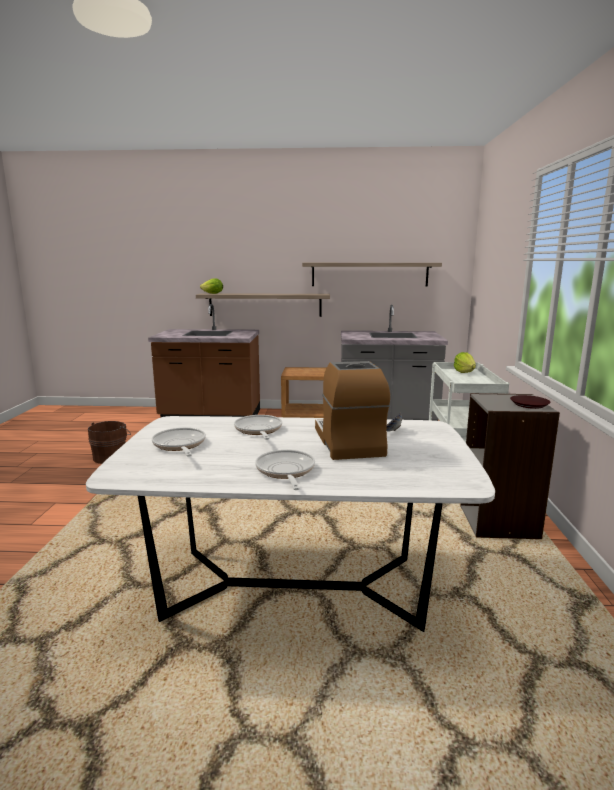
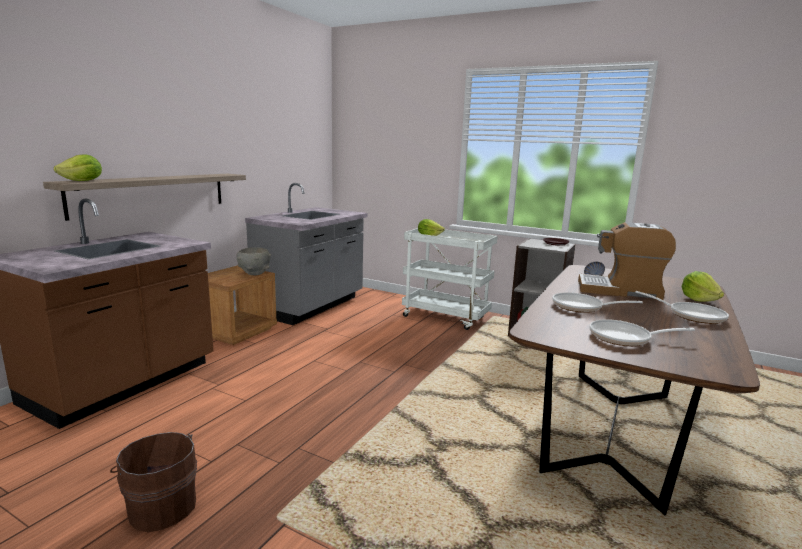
camera: 65 degrees left, 0 degrees up
(285, 471) = (691, 315): frying pan -> frying pan turned 150 degrees counterclockwise
(294, 589) = (612, 431): white dining table -> brown dining table
(317, 373) = (254, 273): none -> grey bowl
(367, 478) = (699, 300): none -> lettuce
(369, 274) = (262, 149): shelf -> none

